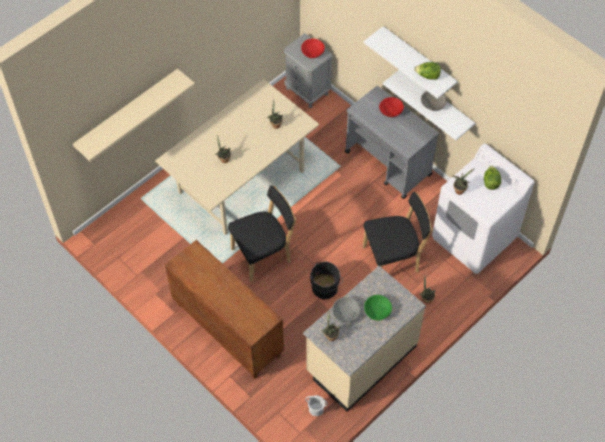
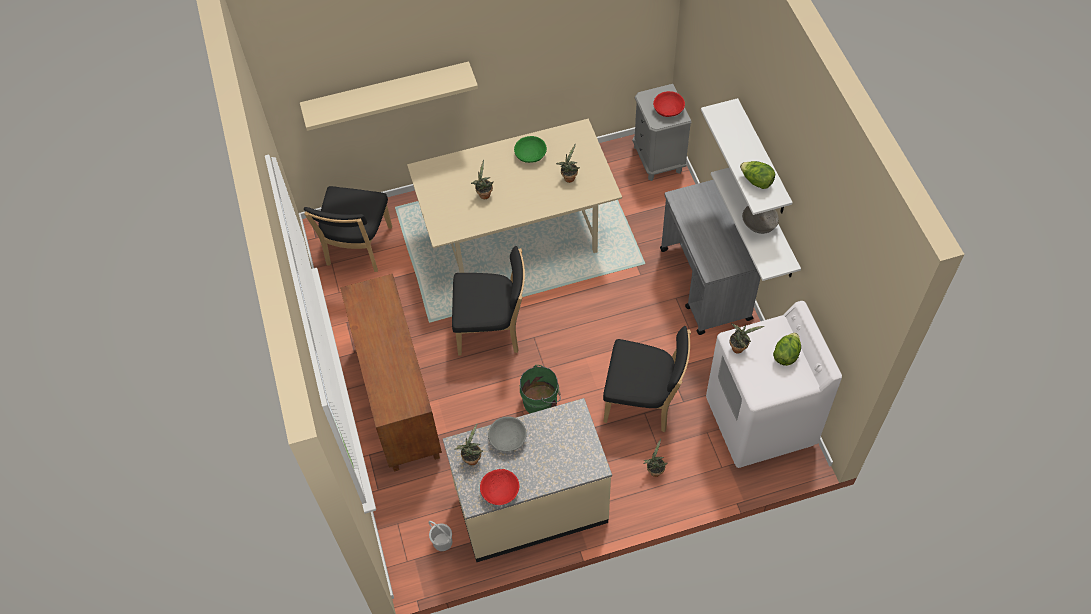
camera: 30 degrees right, 0 degrees up
(131, 239) = (358, 249): none -> black chair
(326, 287) = (541, 400): black bucket -> green bucket
(377, 311) = (547, 453): green bowl -> green bowl (530, 154)
(391, 111) = (719, 215): red bowl -> red bowl (500, 491)

